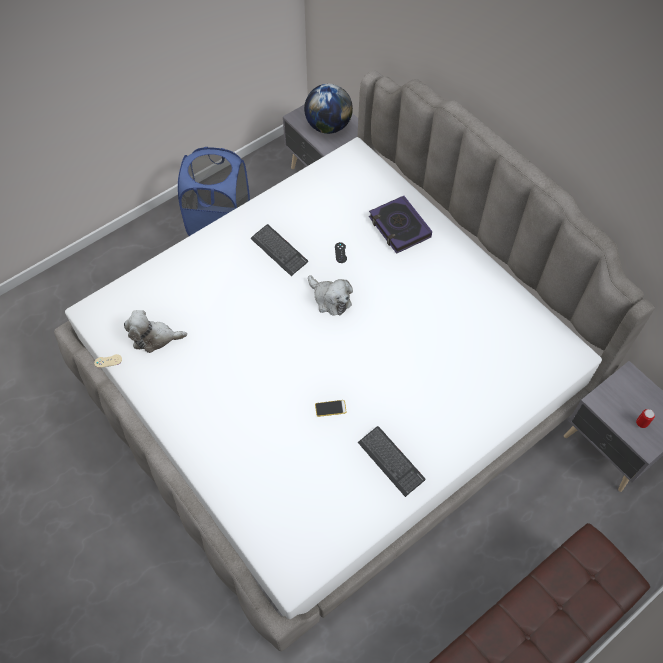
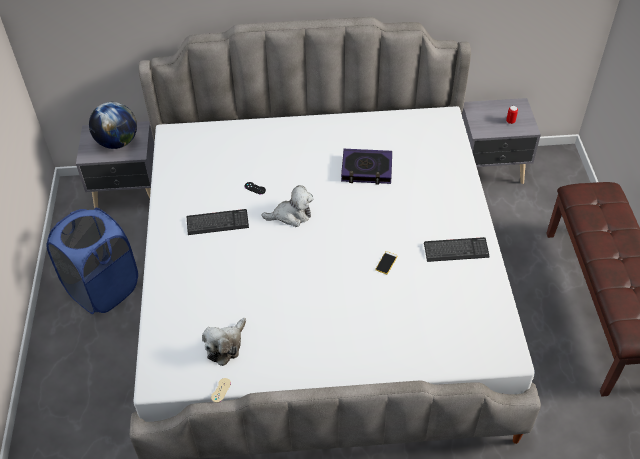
camera: 55 degrees left, 10 degrees down
(399, 227) = (264, 145): book -> book (366, 169)

